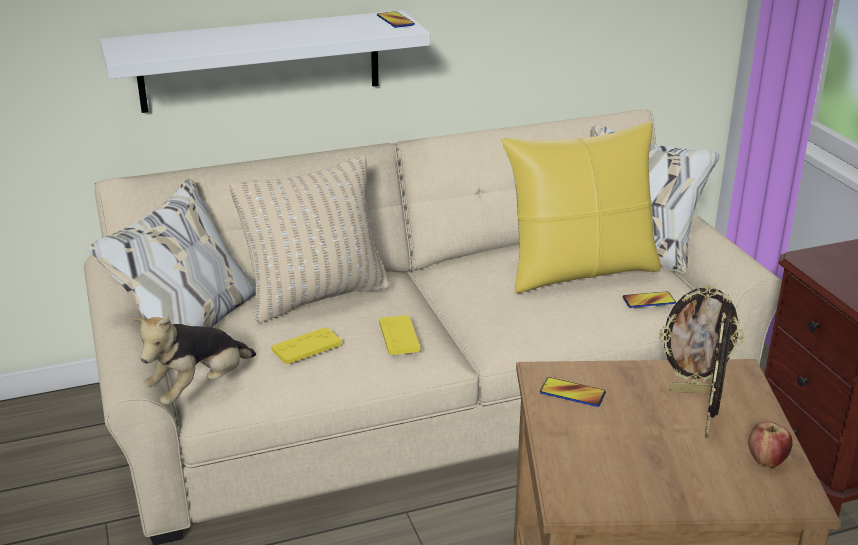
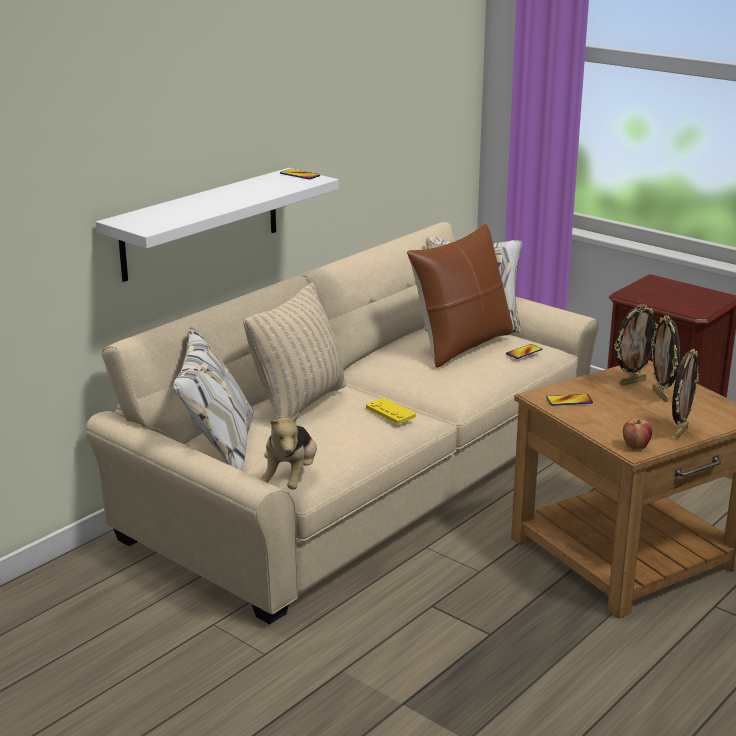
camera: 30 degrees left, 5 degrees down
(307, 347) = (337, 434): yellow game controller -> none
(579, 271) = (461, 345): yellow pillow -> brown pillow
(668, 496) = (679, 433): none -> picture frame
(766, 461) = (708, 403): apple -> apple (635, 446)

